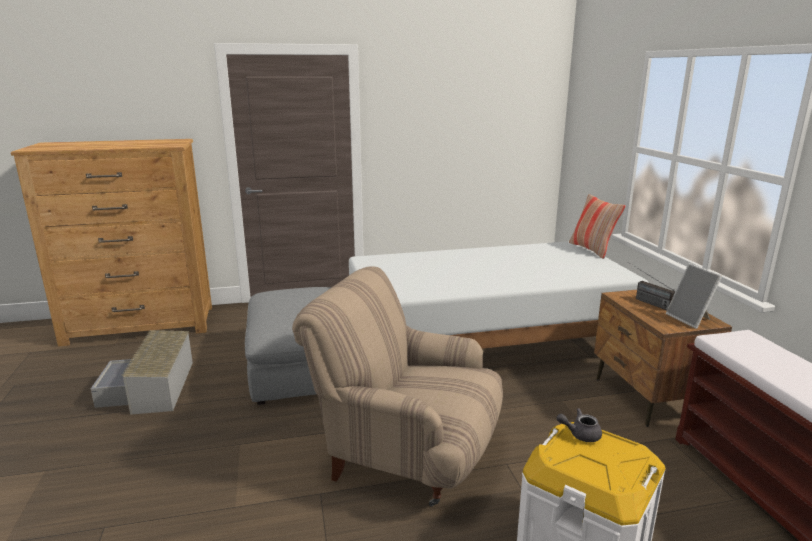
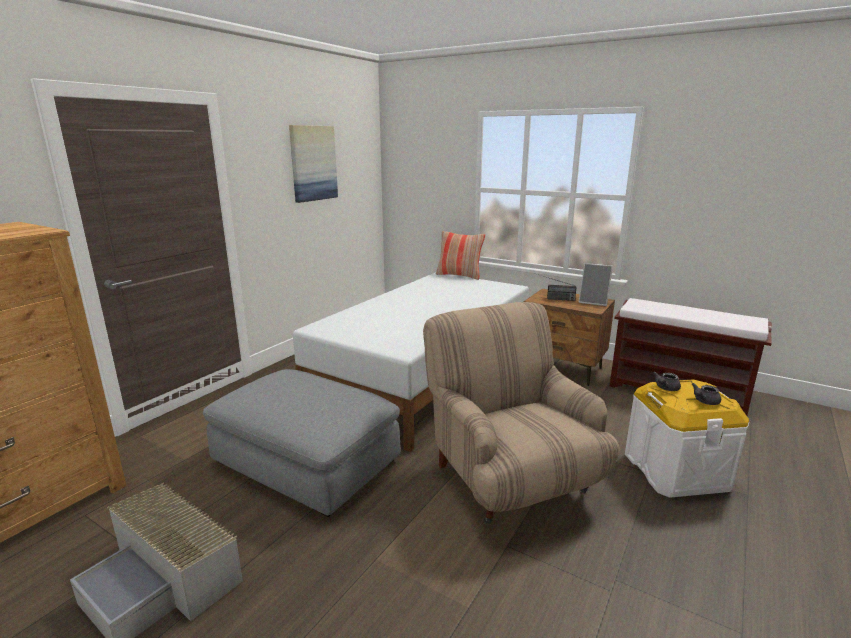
camera: 45 degrees left, 0 degrees up
(406, 455) = (510, 479): beige armchair -> beige armchair turned 90 degrees clockwise
(462, 107) = (313, 163): none -> picture
(593, 467) = (704, 401): none -> grey teapot

